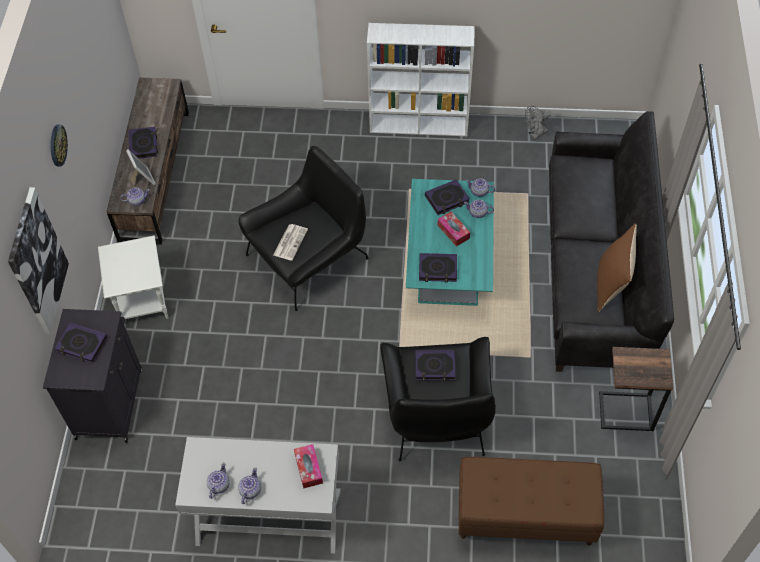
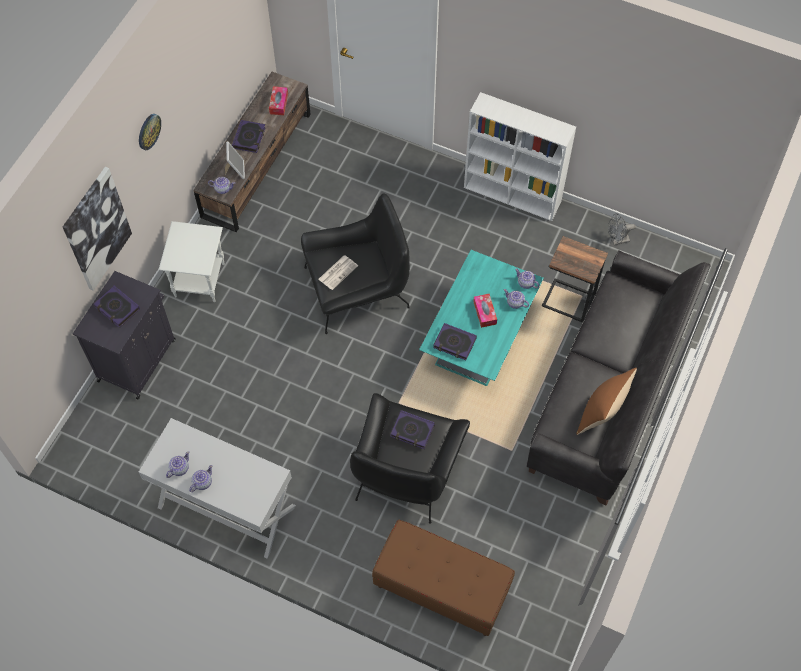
camera: 20 degrees right, 5 degrees up
(308, 468) = (257, 482): tissue box -> tissue box (278, 103)
(447, 199) = (493, 280): book -> none
(626, 412) = (574, 532): side table -> side table (568, 301)

